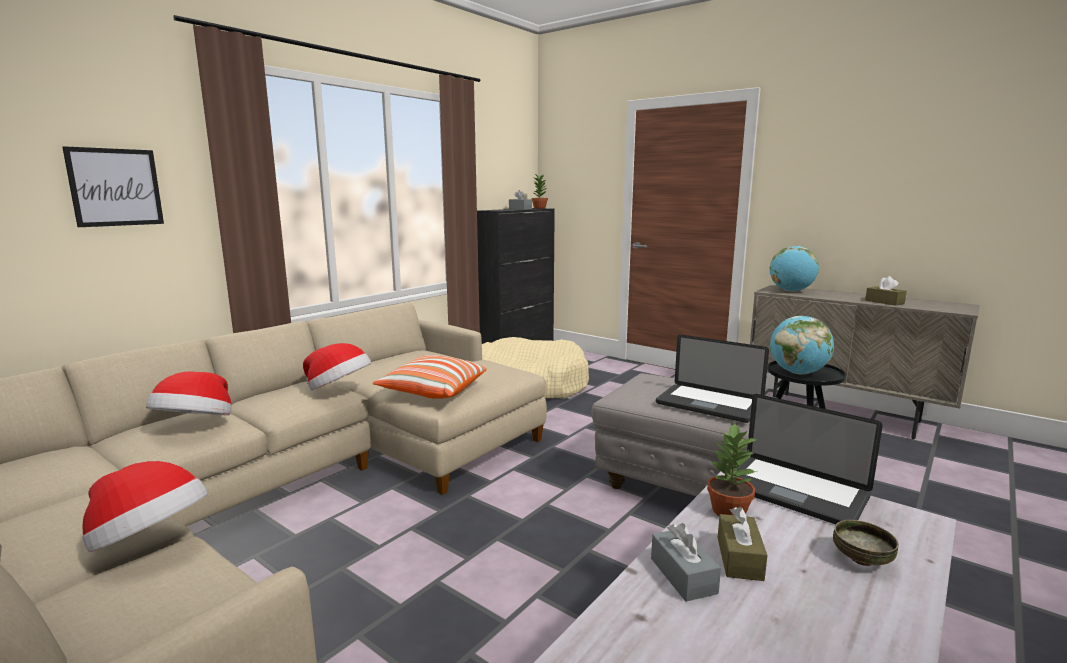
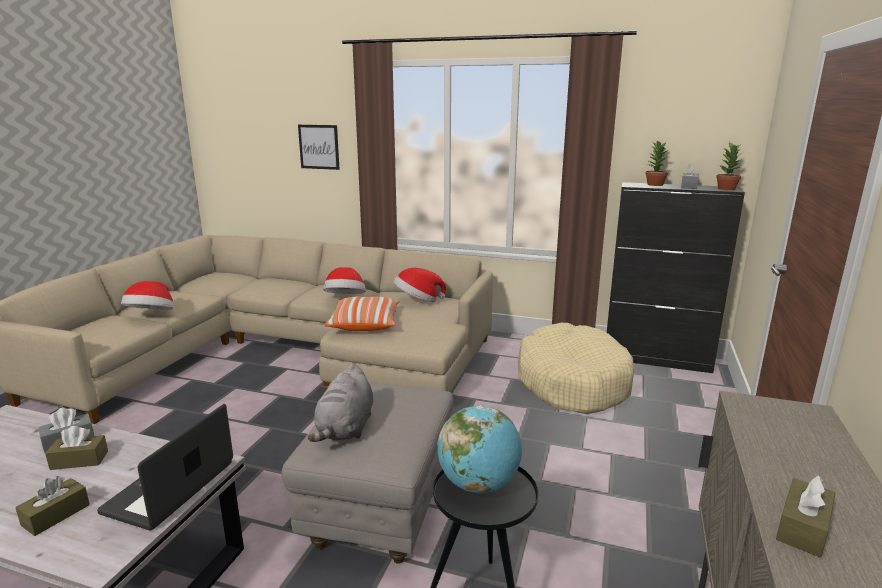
camera: 70 degrees right, 5 degrees up
(196, 425) = (276, 286): hat -> hat (418, 301)
(708, 404) = (345, 429): laptop -> grey plush toy
(728, 511) = (144, 455): potted plant -> potted plant (654, 184)
(791, 291) = (777, 423): globe -> none
(860, 559) = (56, 515): bowl -> brown tissue box

